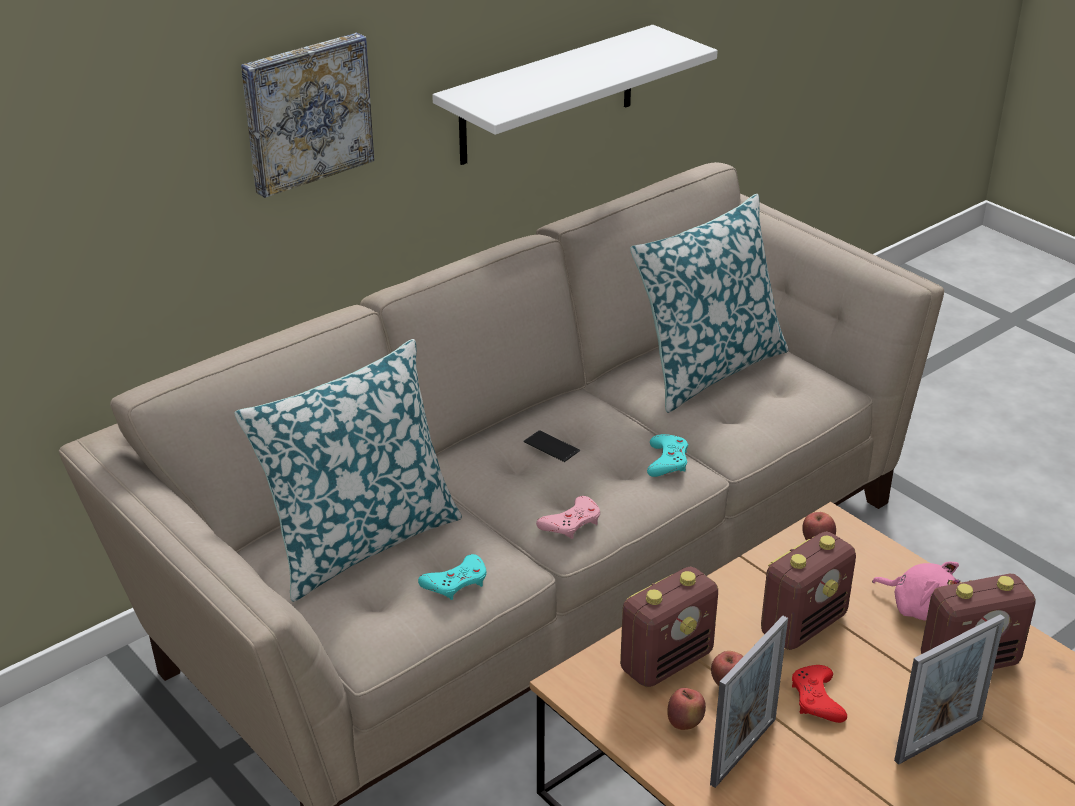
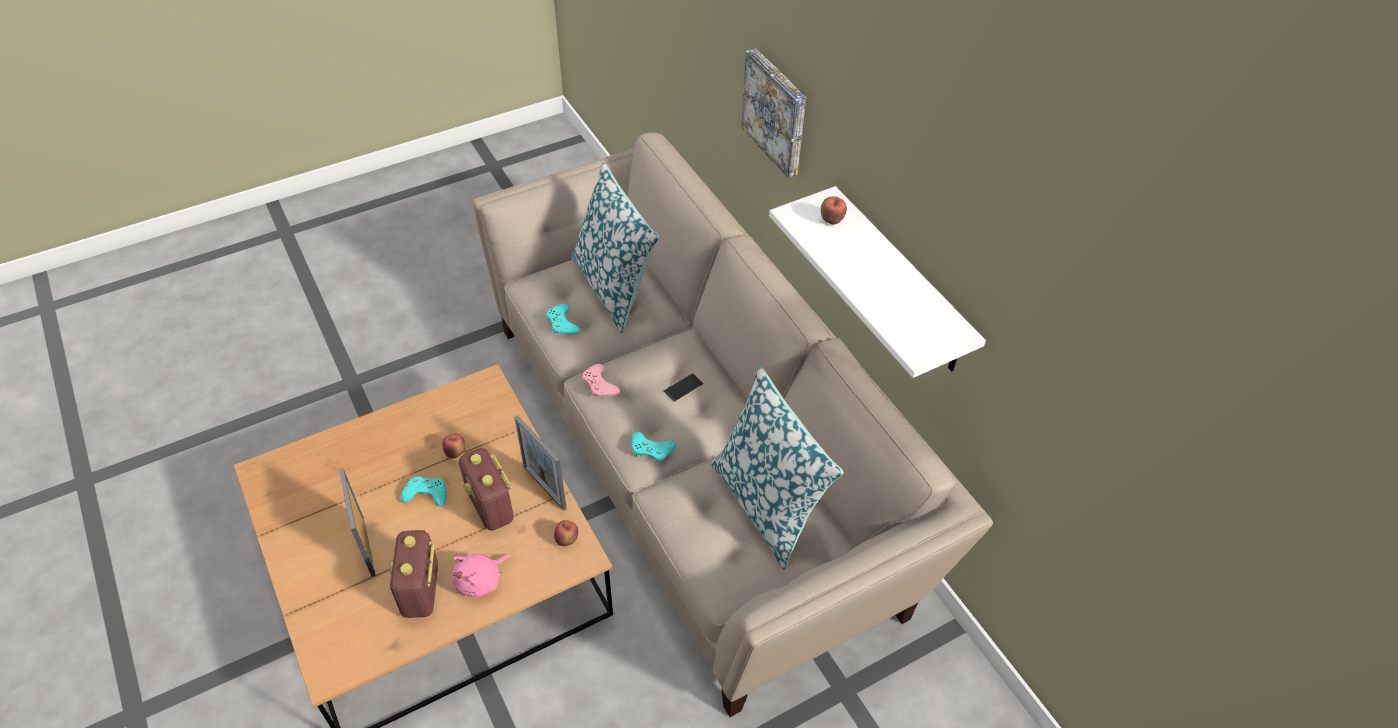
camera: 100 degrees right, 15 degrees up
(667, 661) = (488, 428): radio -> none
(685, 723) = (436, 425): apple -> apple (831, 221)
(743, 751) = (404, 446): picture frame -> picture frame (544, 487)
(817, 699) = (426, 494): red game controller -> turquoise game controller

